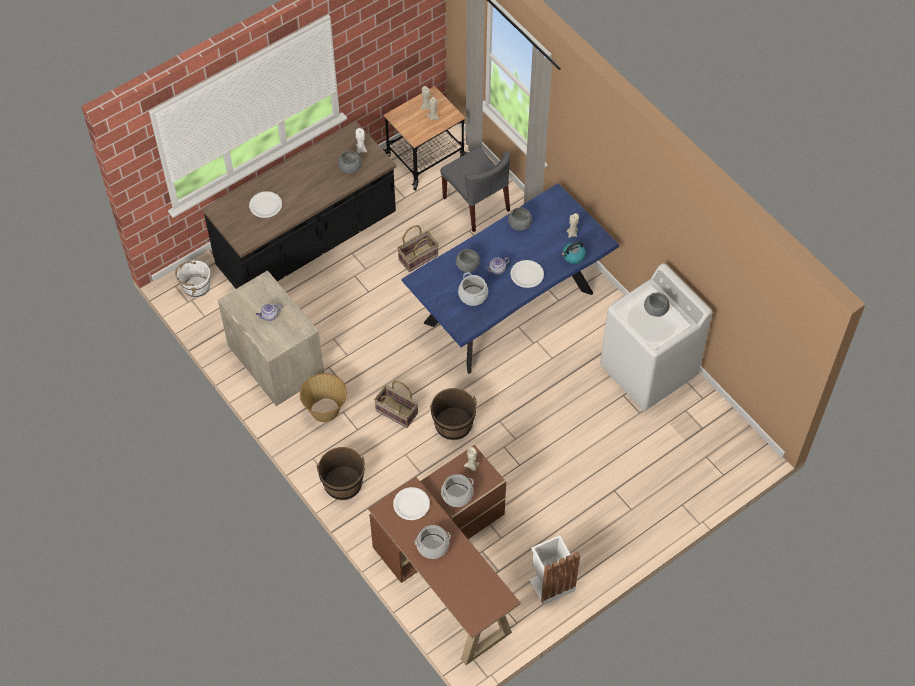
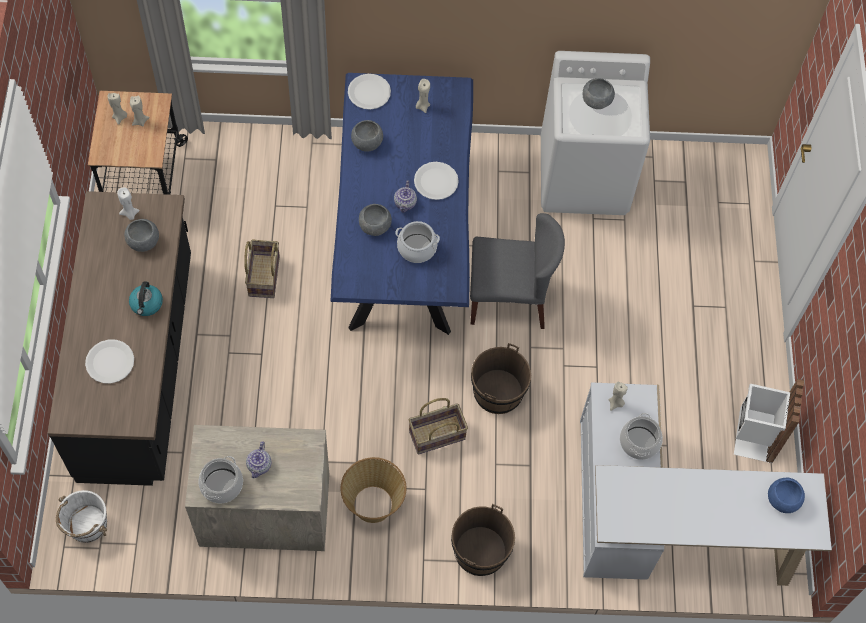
camera: 55 degrees left, 5 degrees up
(411, 504) = (626, 493): white plate -> white plate (369, 92)
(432, 546) = (694, 509): cooking pot -> cooking pot (221, 485)
(448, 569) = (666, 522): brown desk -> white desk
(476, 204) = (249, 176): grey chair -> grey chair (508, 299)
(481, 590) = (782, 500): none -> blue bowl
(573, 256) = (451, 126): kettle -> kettle (147, 304)

